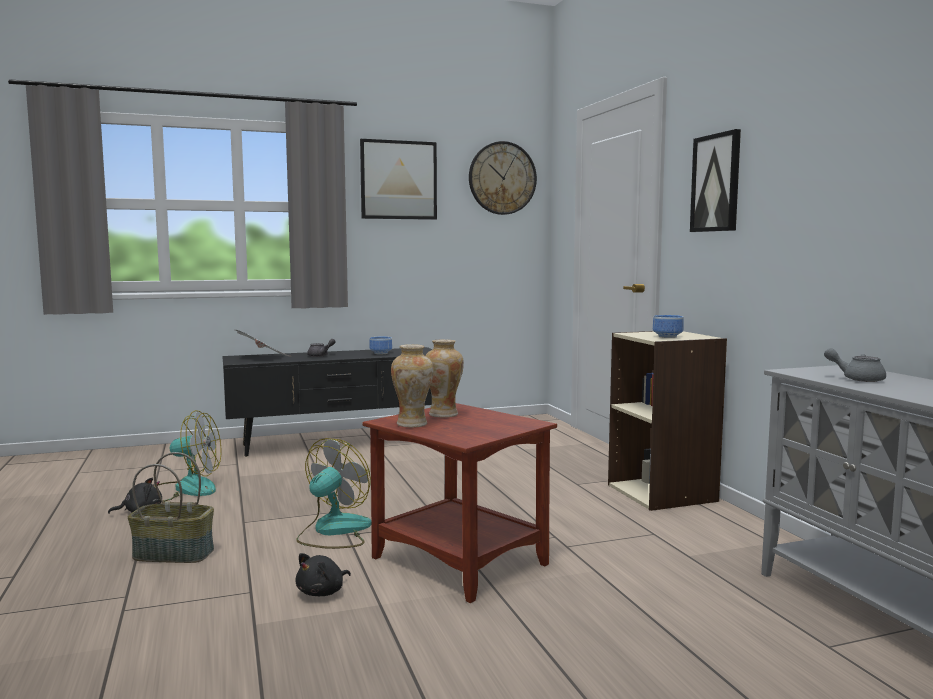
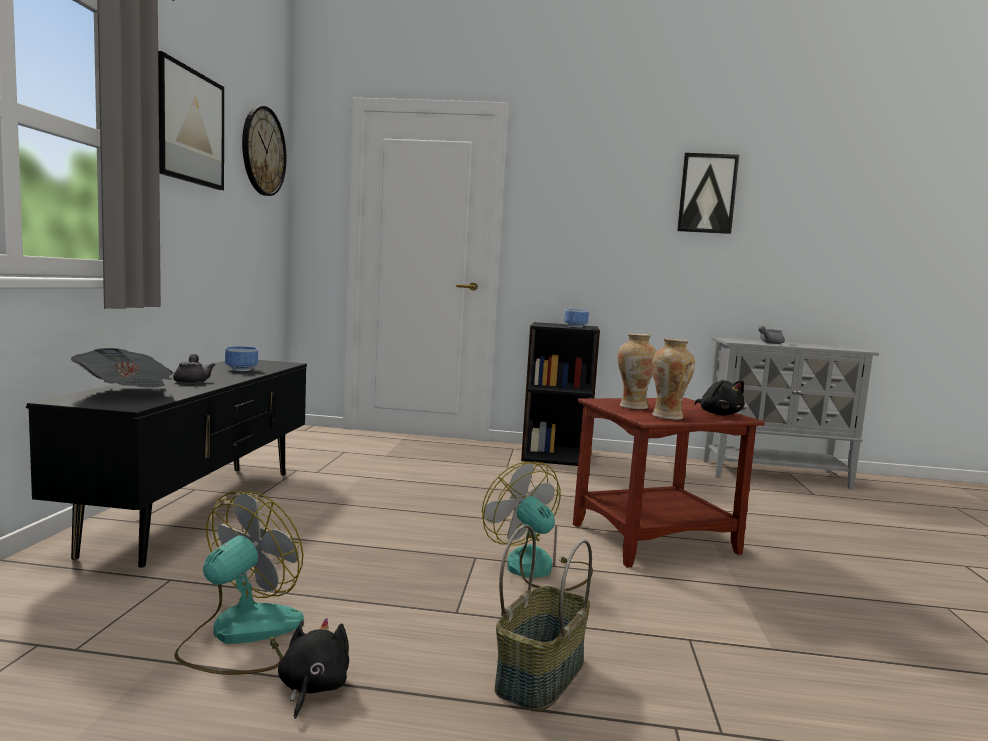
camera: 65 degrees left, 0 degrees up
(322, 592) = (703, 603): black plush toy -> black plush toy (719, 414)
(662, 493) = (555, 455): beige bookcase -> black bookcase
(716, 183) = (578, 205): picture -> picture (707, 193)

